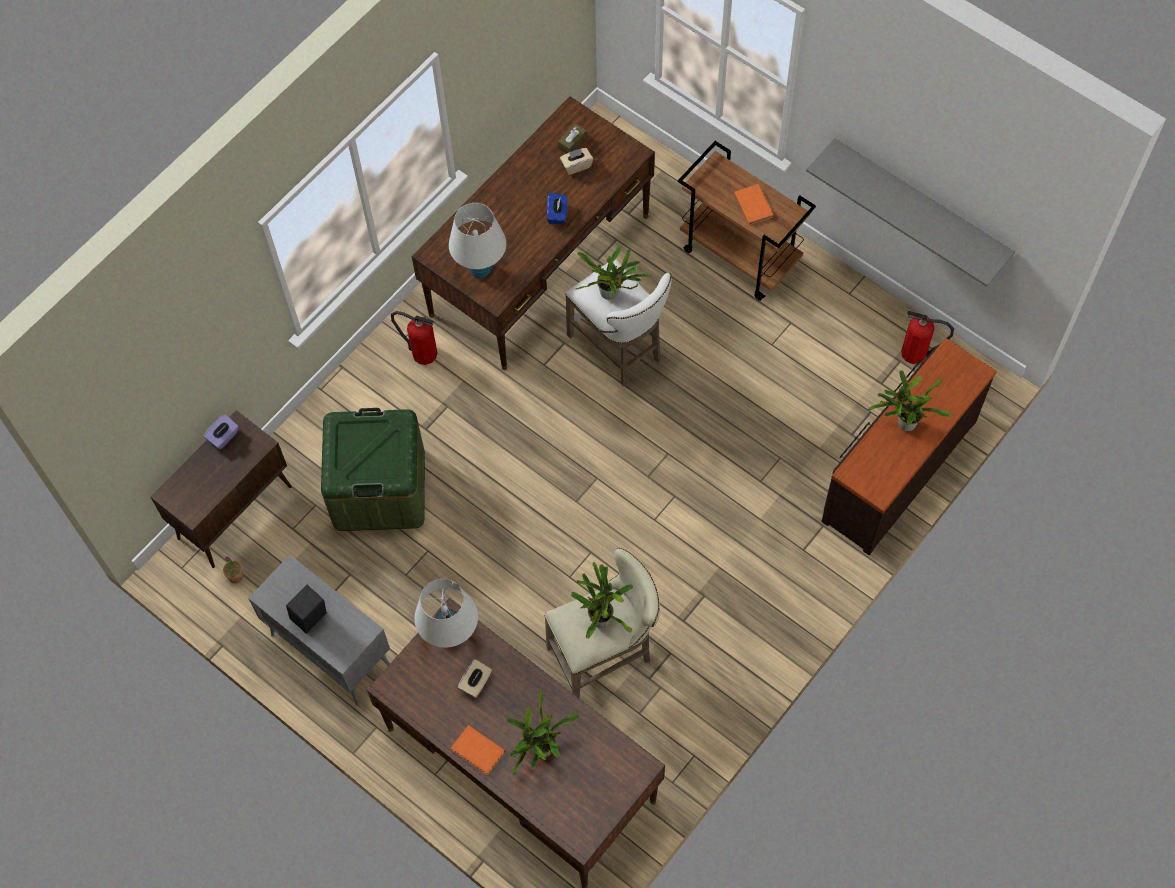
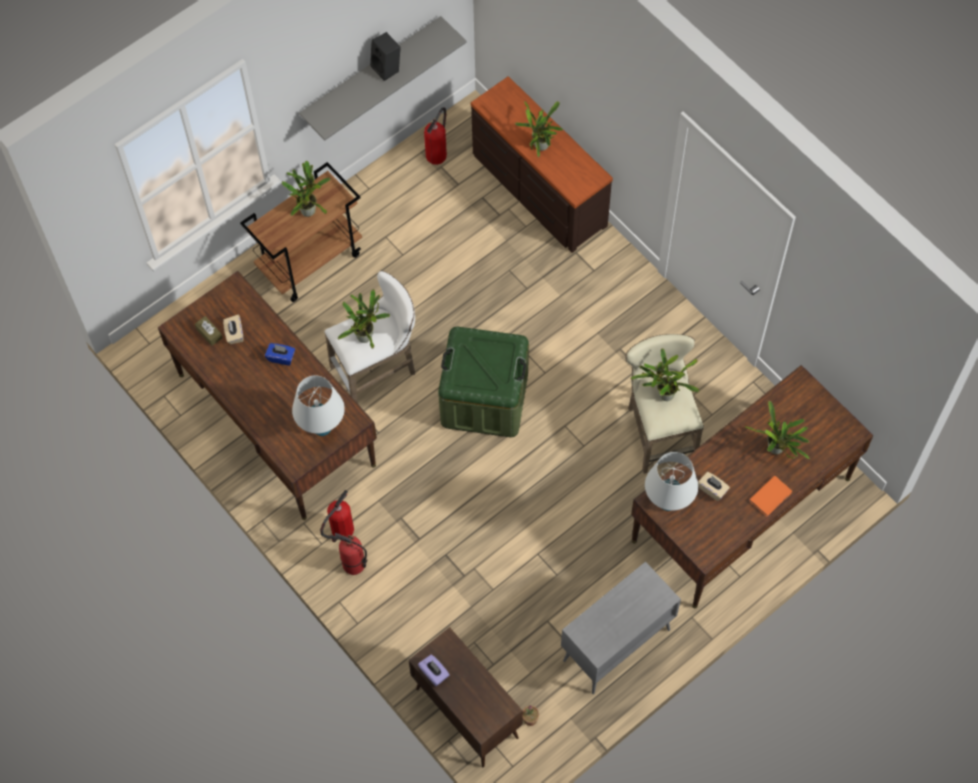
camera: 80 degrees left, 0 degrees up
(310, 619) = (626, 619): black speaker -> black speaker (387, 68)
(379, 489) = (470, 585): green storage box -> green storage box (484, 398)
(385, 372) = (353, 565): none -> fire extinguisher
(754, 204) = (309, 209): orange book -> potted plant

